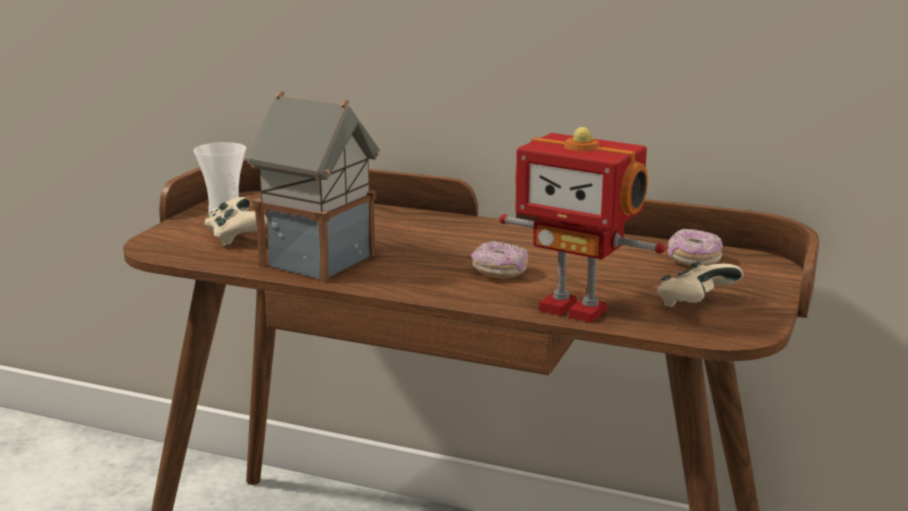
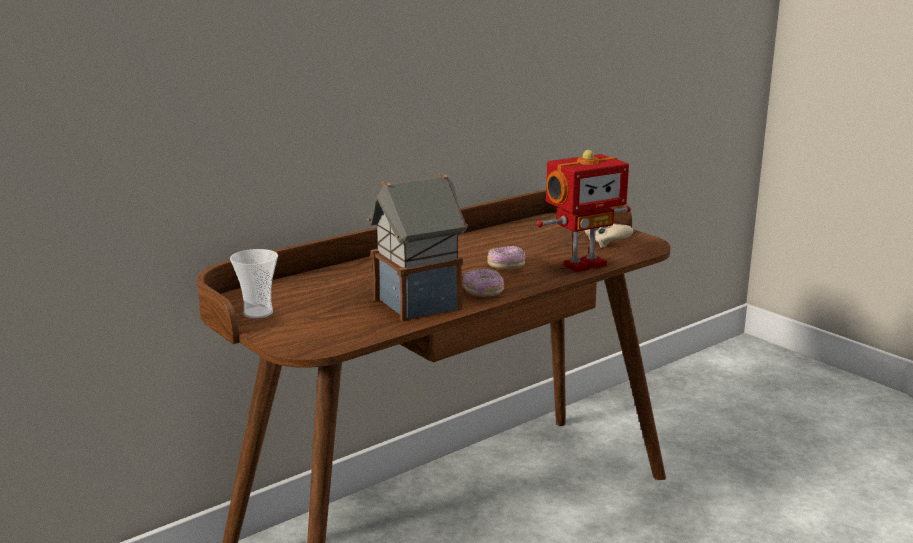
camera: 60 degrees left, 0 degrees up
(235, 237) = (327, 319): beige game controller -> none
(693, 260) = (543, 227): donut -> donut (483, 292)

